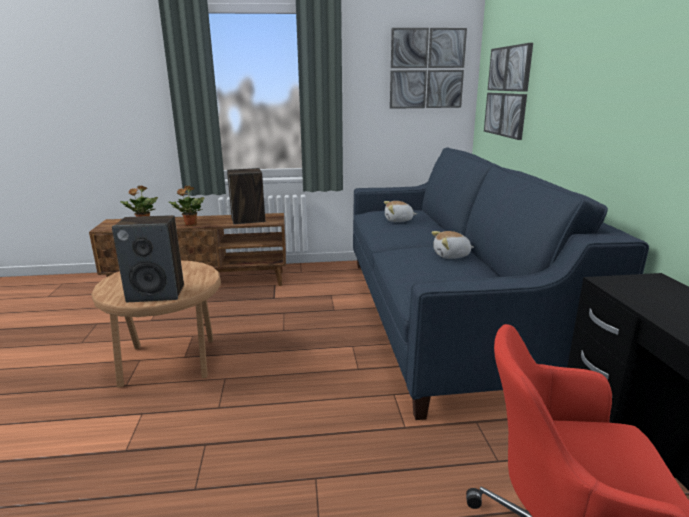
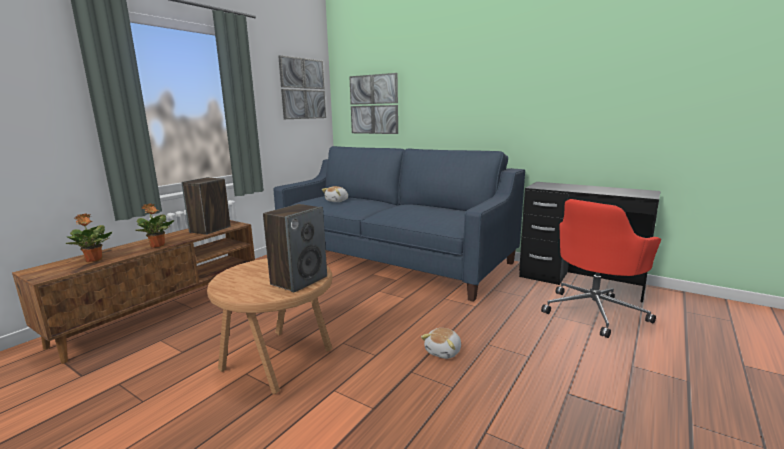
camera: 50 degrees left, 5 degrees down
(451, 256) = (416, 207): plush toy -> plush toy (444, 351)

